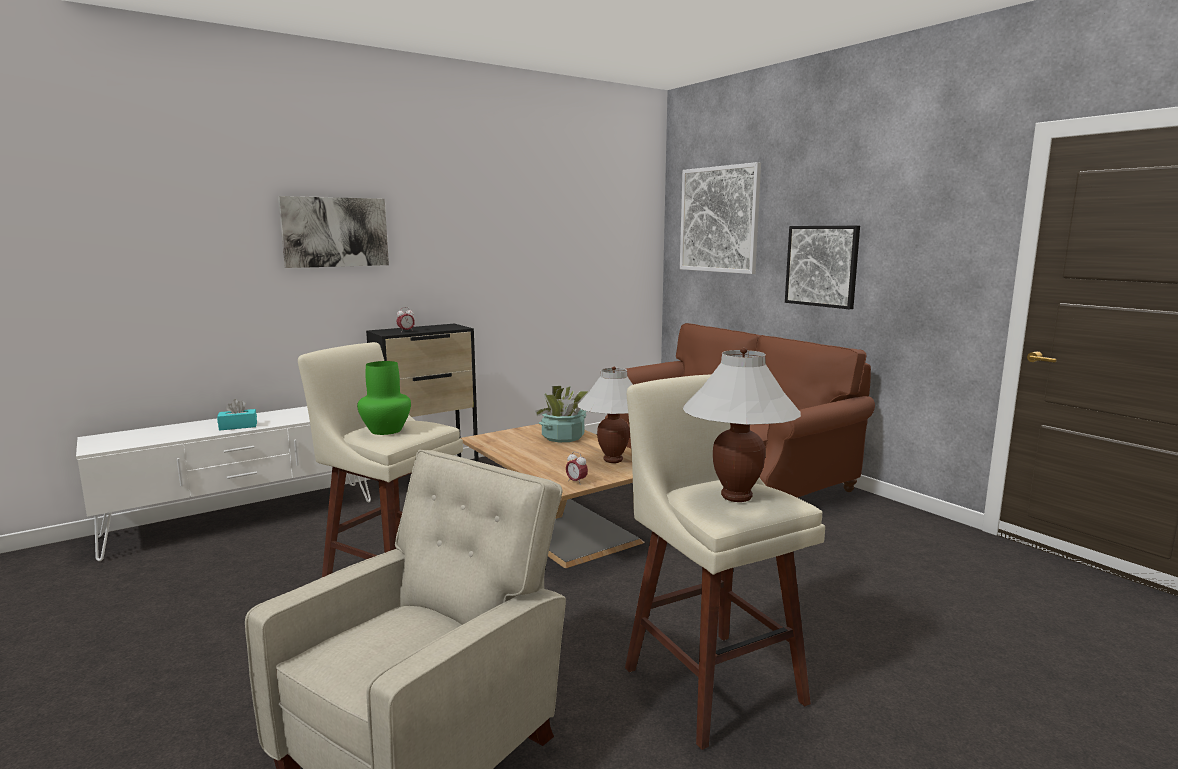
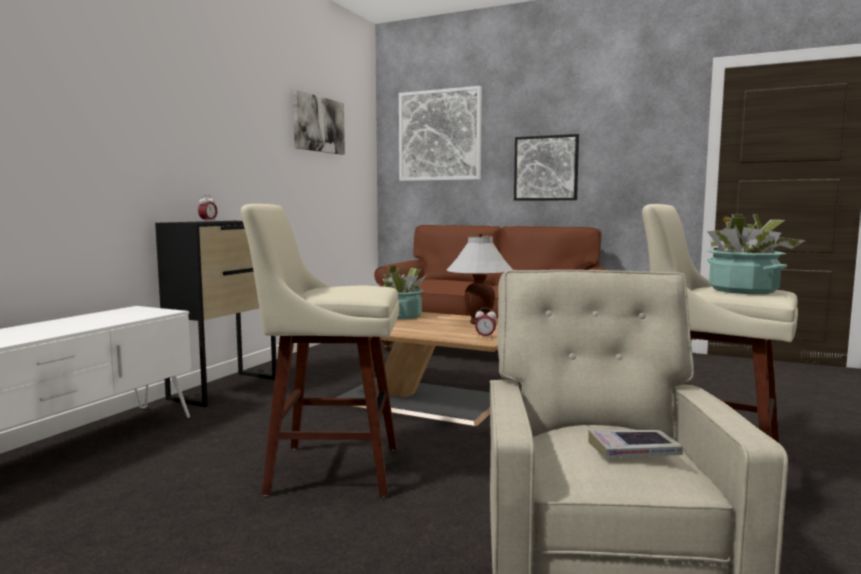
camera: 30 degrees left, 5 degrees down
(238, 426) = (41, 333): turquoise tissue box -> none
(335, 232) = (121, 105): picture -> picture (318, 124)
(387, 430) = (341, 291): green vase -> none
(390, 648) = (633, 451): none -> book
(736, 496) = (742, 290): white table lamp -> potted plant

